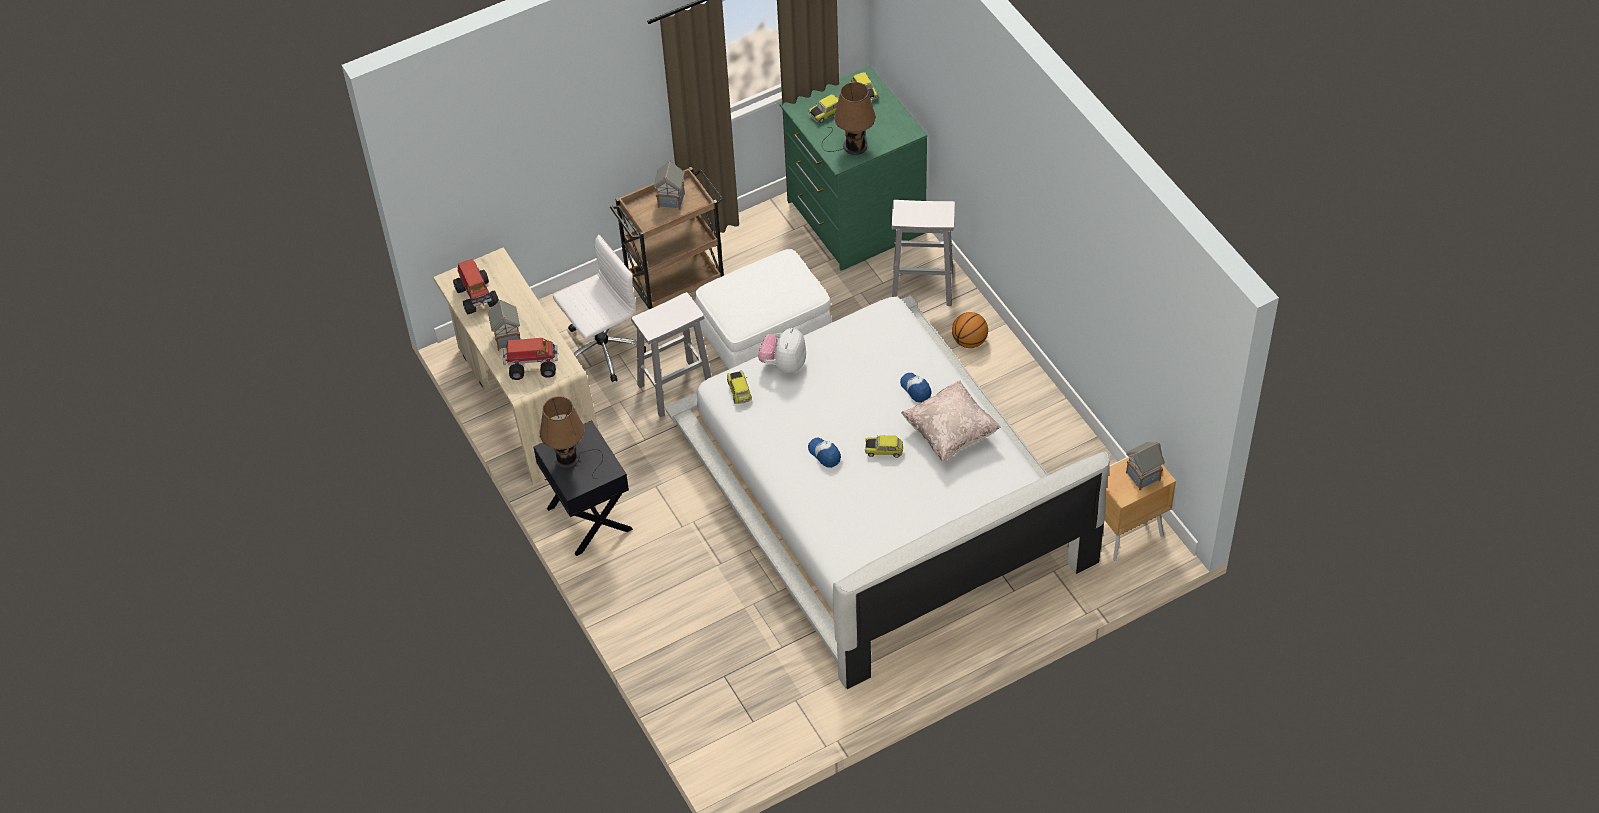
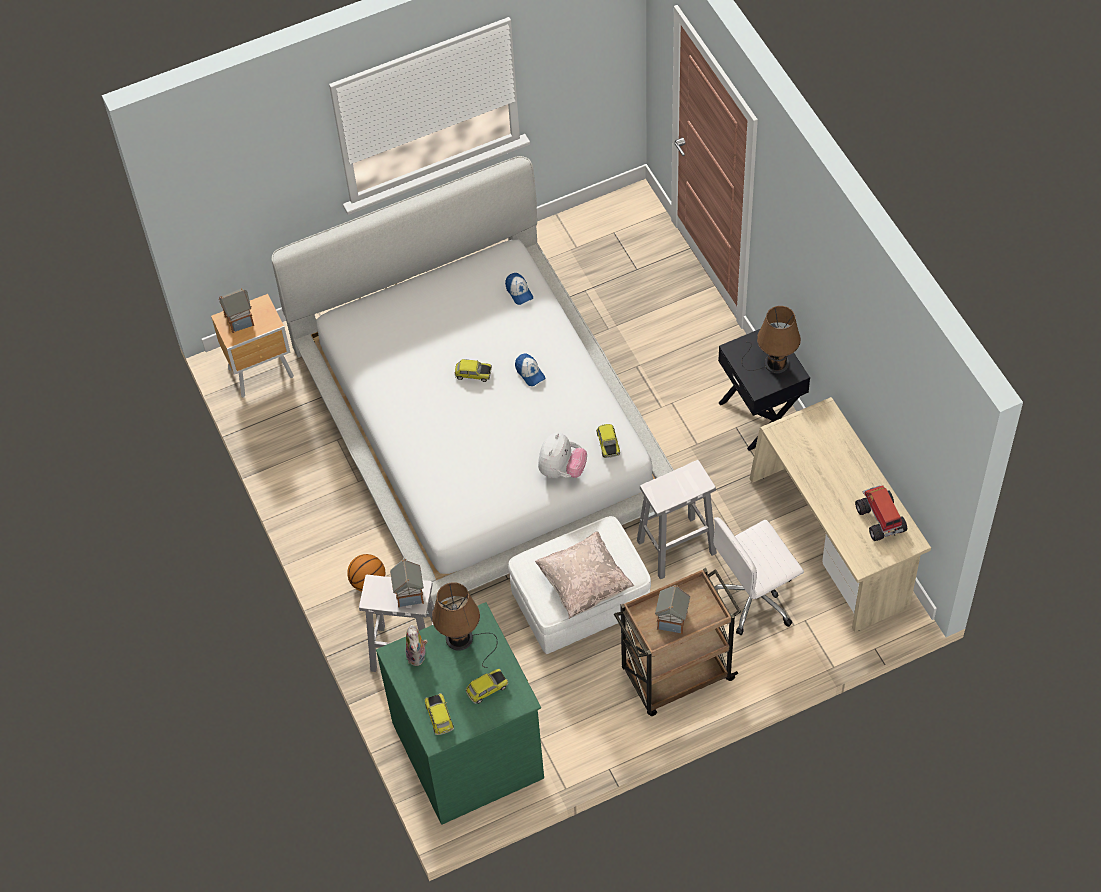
camera: 175 degrees left, 5 degrees up
(507, 338) = (843, 468): toy house -> toy house (410, 595)
(532, 365) = (815, 437): toy truck -> none
(889, 132) = (418, 655): none -> plush toy
(916, 389) = (433, 433): cap -> cap (519, 292)
(950, 433) = (407, 387): beige pillow -> beige pillow (584, 584)

